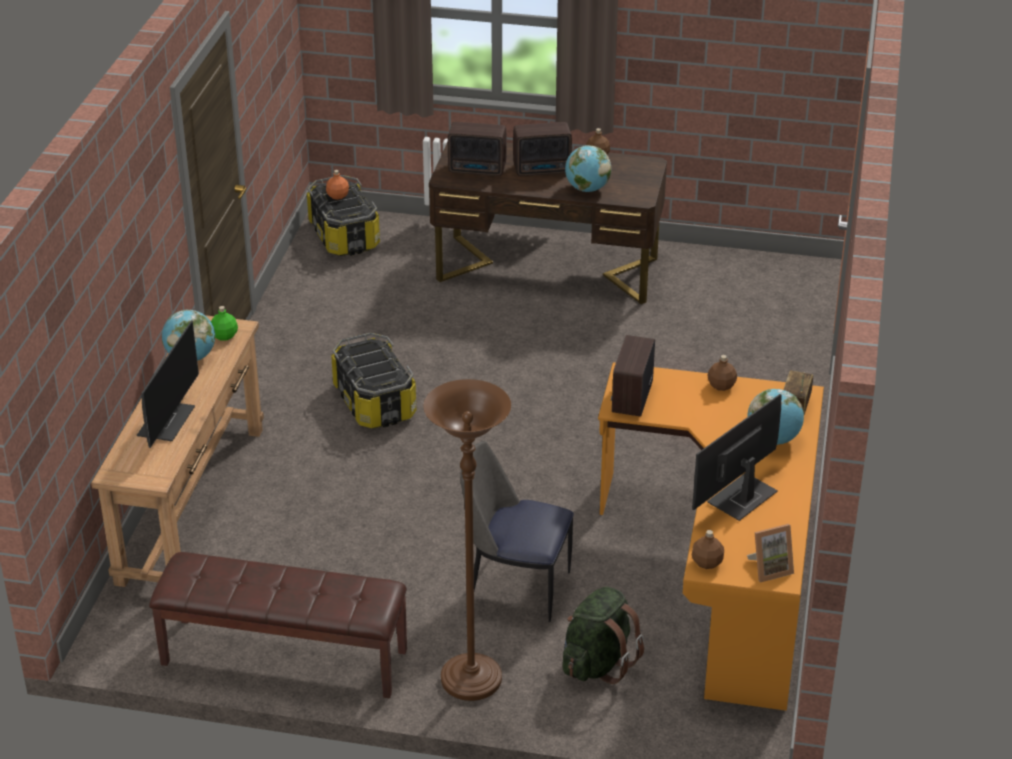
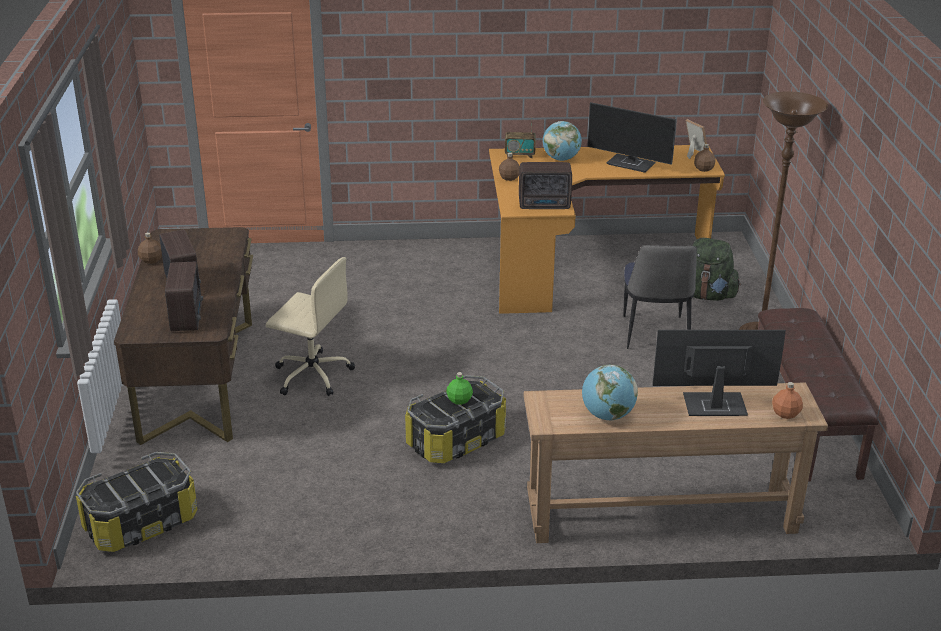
camera: 105 degrees left, 5 degrees down
(225, 336) = (560, 404): green bottle -> green bottle (459, 400)
(337, 196) = (126, 487): orange bottle -> orange bottle (785, 414)
(529, 332) = (311, 374): none -> beige office chair
(587, 189) = (218, 258): globe -> none

